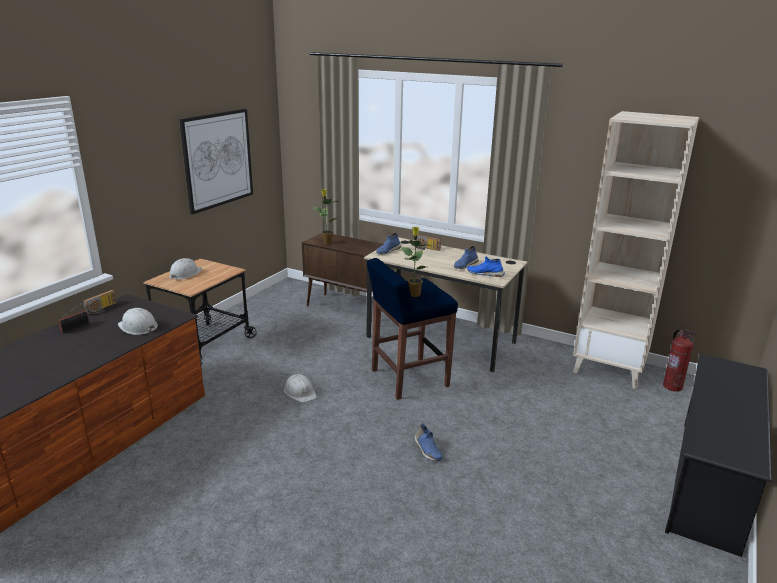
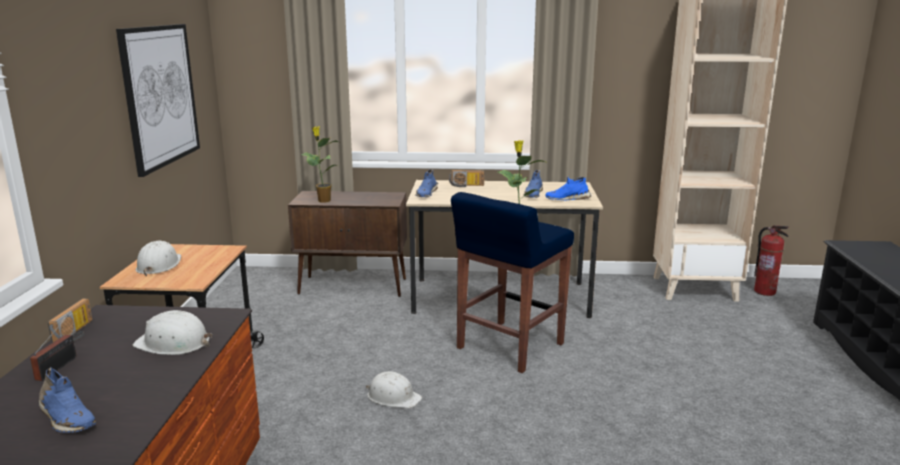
camera: 25 degrees left, 5 degrees down
(427, 450) = (616, 420): blue shoe -> blue shoe (66, 418)

